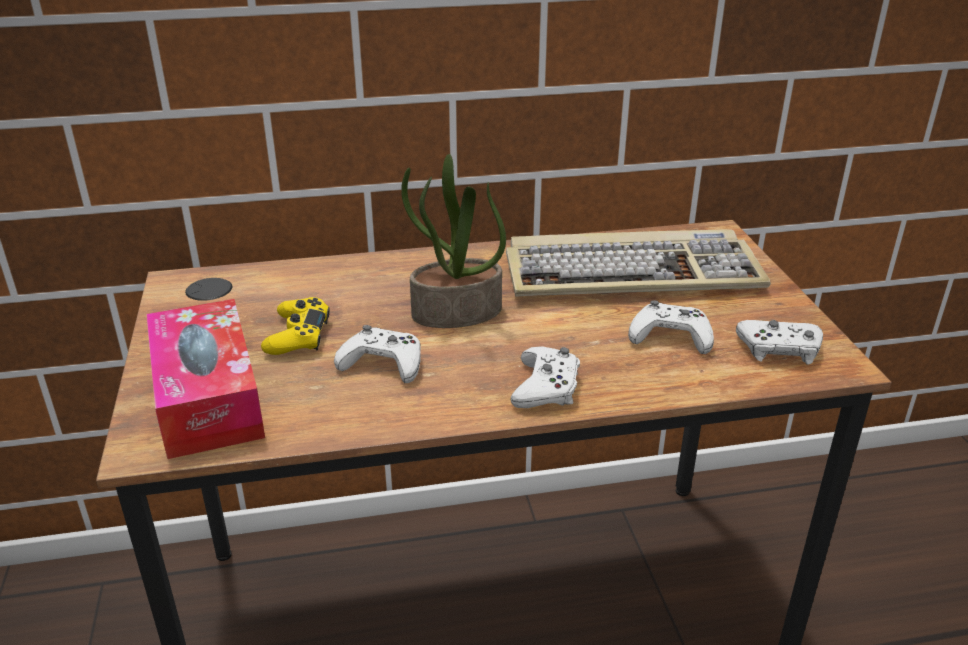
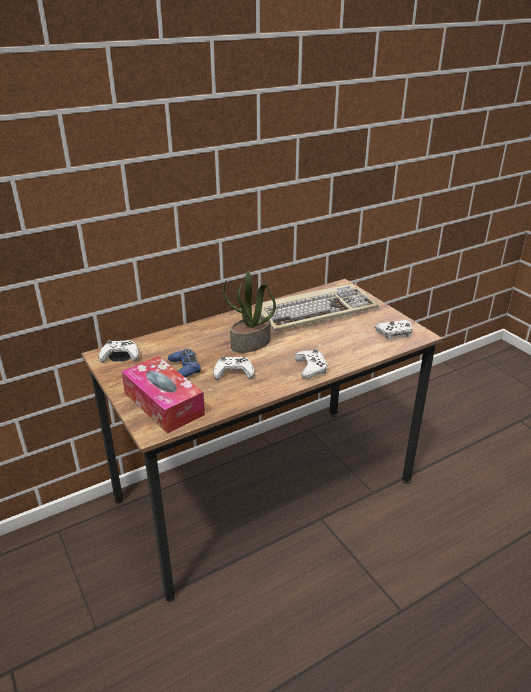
camera: 20 degrees left, 0 degrees up
(298, 336) = (184, 368): yellow game controller -> blue game controller
(671, 337) = (349, 336): white game controller -> white game controller (120, 355)

